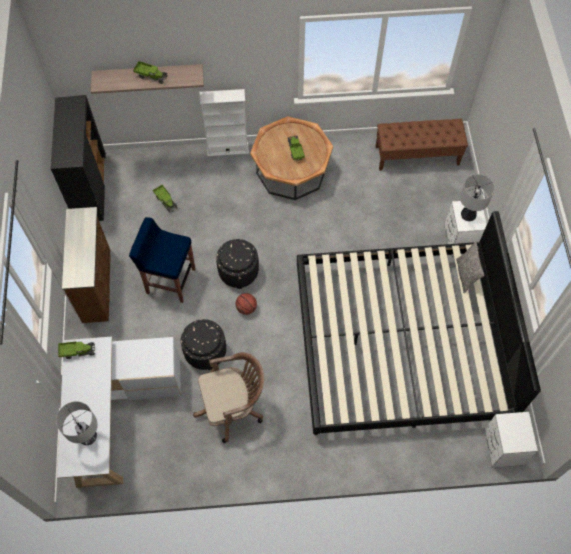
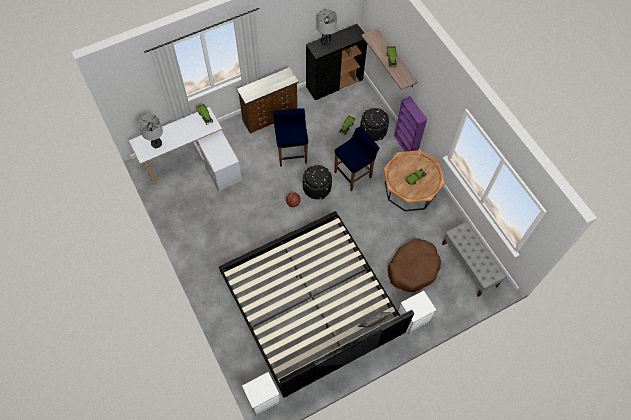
camera: 65 degrees right, 0 degrees up
(205, 351) = (253, 192): black ottoman -> black ottoman (373, 131)
(227, 149) = (405, 144): white bookcase -> purple bookcase
(233, 407) = (223, 222): brown office chair -> none
(240, 222) = (353, 174): none -> blue stool
(397, 212) = (413, 268): none -> brown dog bed
(417, 155) = (469, 265): brown bench -> grey bench
(468, 215) = (417, 305): table lamp -> table lamp (326, 42)

